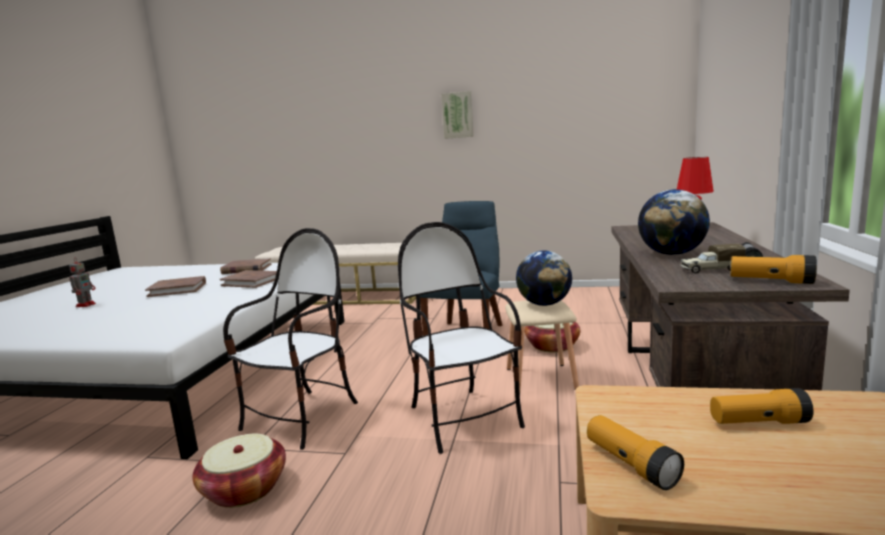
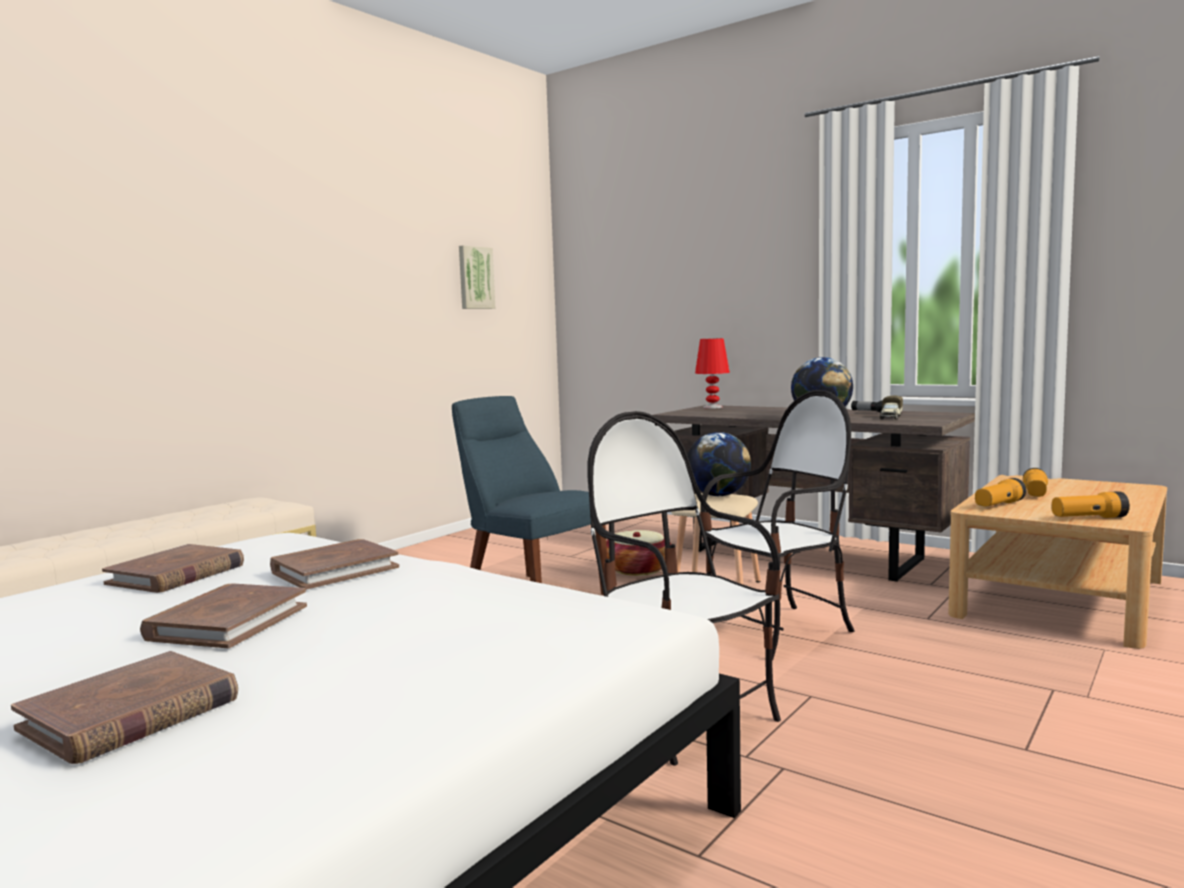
camera: 65 degrees left, 5 degrees down
(86, 305) = (130, 714): toy robot -> brown book
(244, 489) = (863, 763): basket -> none
(457, 115) = (315, 269): picture -> picture (475, 278)
(463, 419) = (777, 631): chair -> chair turned 150 degrees clockwise
(771, 281) = (940, 415): flashlight -> flashlight (999, 505)

